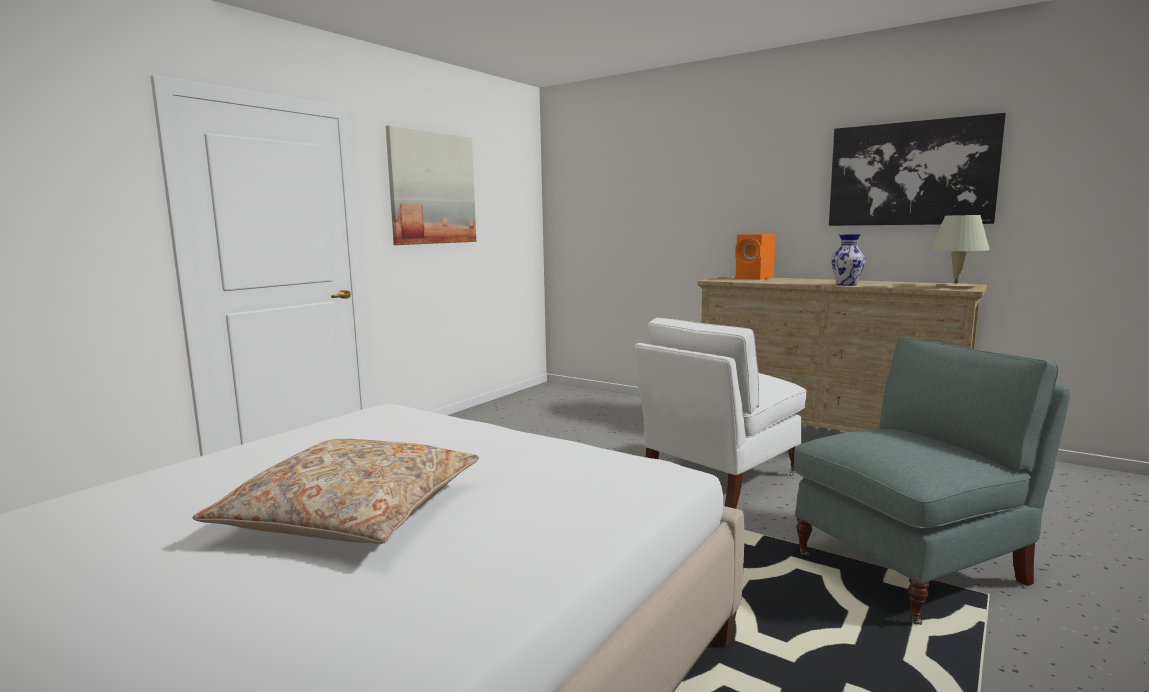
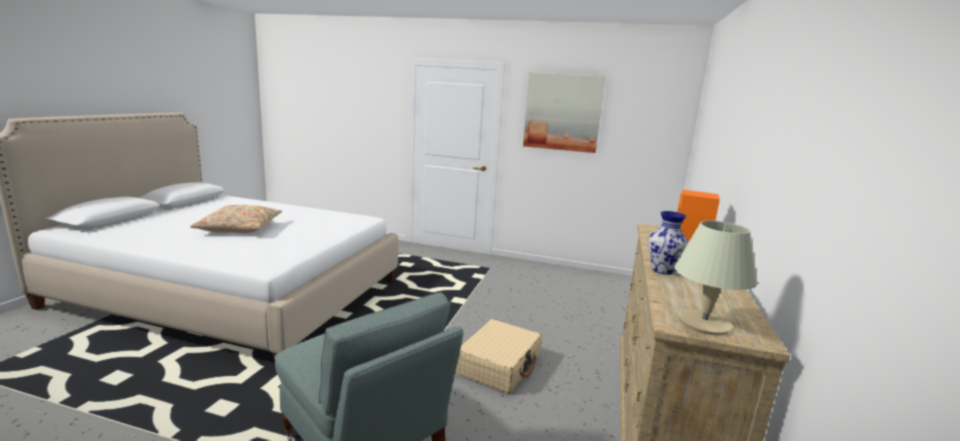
camera: 70 degrees right, 5 degrees up
(719, 478) = (499, 365): white armchair -> beige suitcase
(910, 173) = (800, 155): picture -> none

